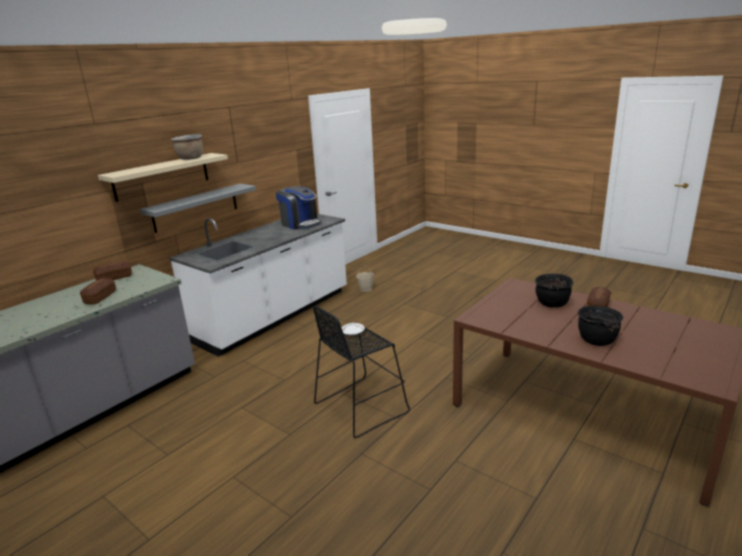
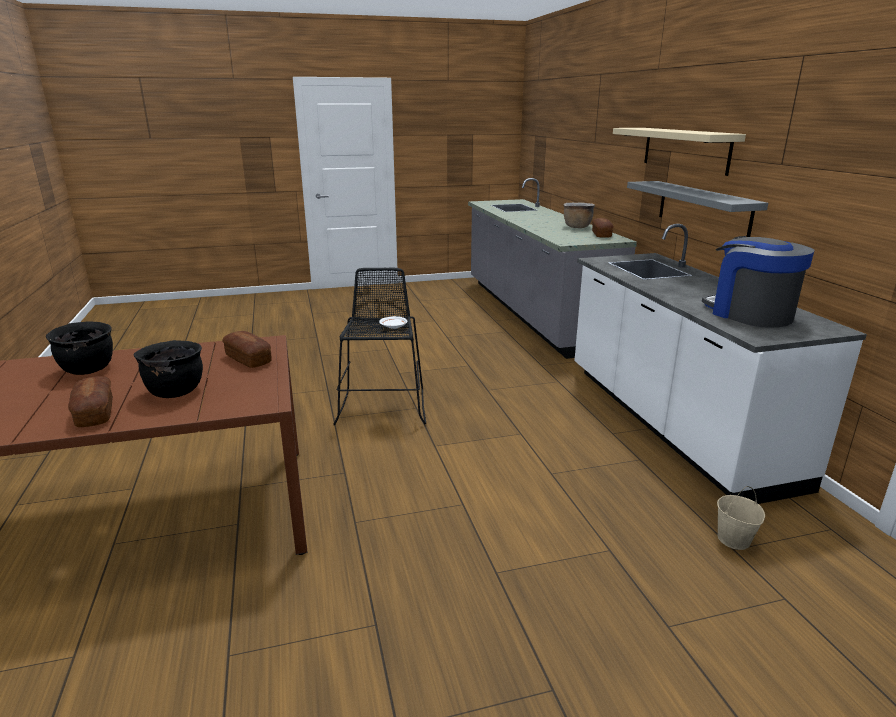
camera: 125 degrees right, 0 degrees up
(100, 297) = (554, 230): bread -> bread (248, 359)
(190, 159) = (694, 131): brown cooking pot -> brown cooking pot (577, 227)
(300, 224) = (749, 314): coffee machine -> coffee machine turned 75 degrees clockwise

